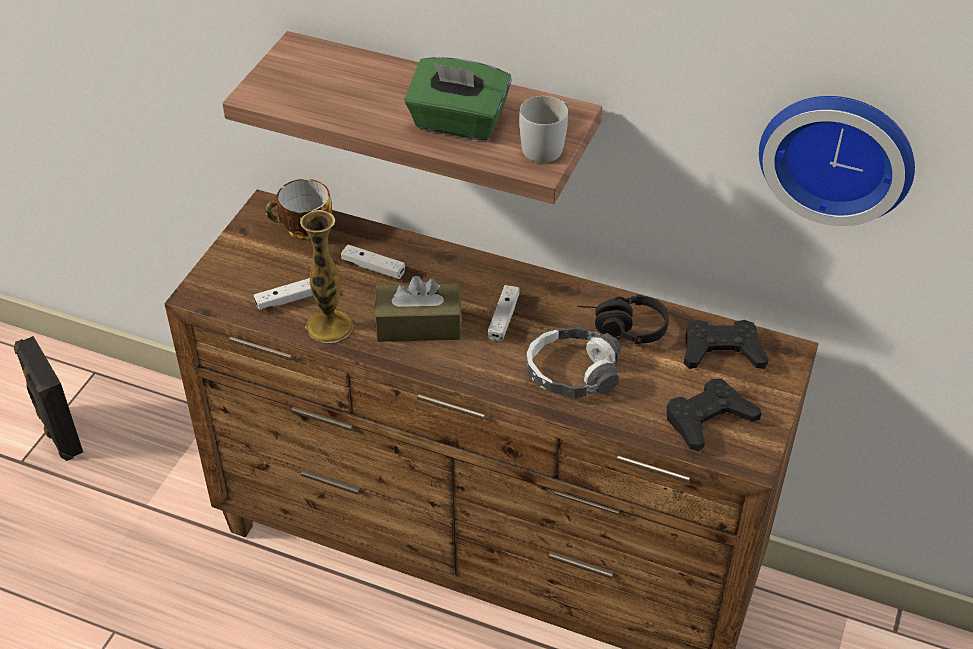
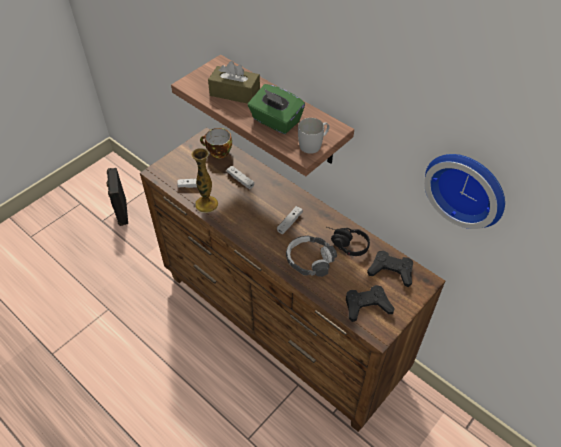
camera: 20 degrees right, 5 degrees up
(418, 325) = (247, 215): brown tissue box -> brown tissue box (235, 93)

